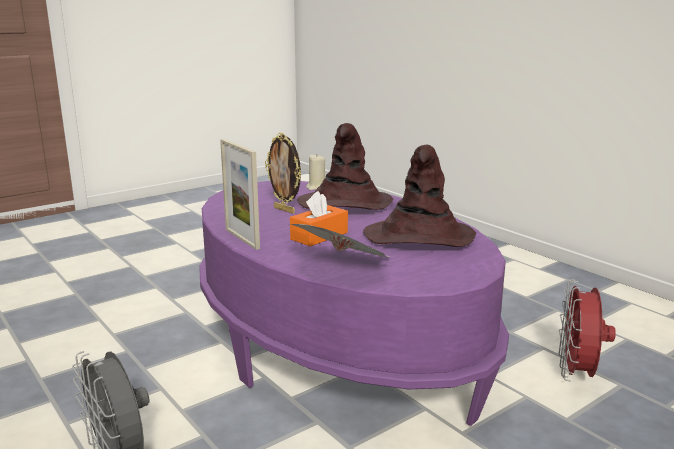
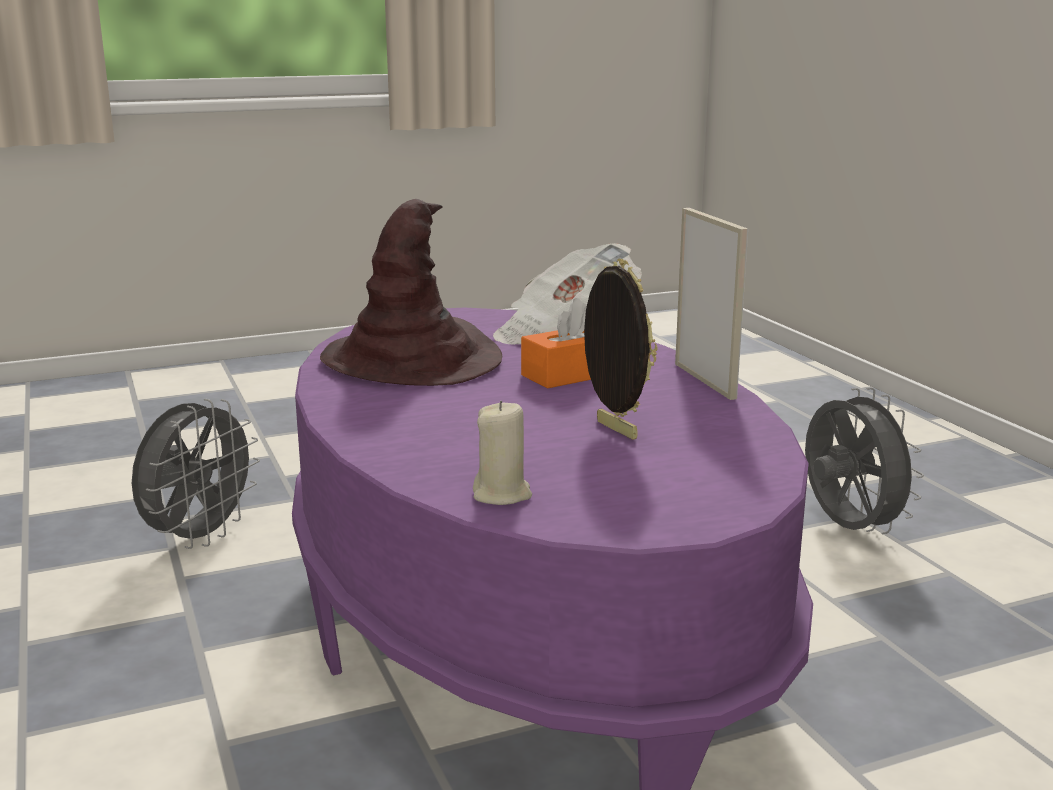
camera: 165 degrees left, 0 degrees up
(345, 203) = (471, 435): brown hat -> none
(577, 374) = (200, 537): red fan -> grey fan

